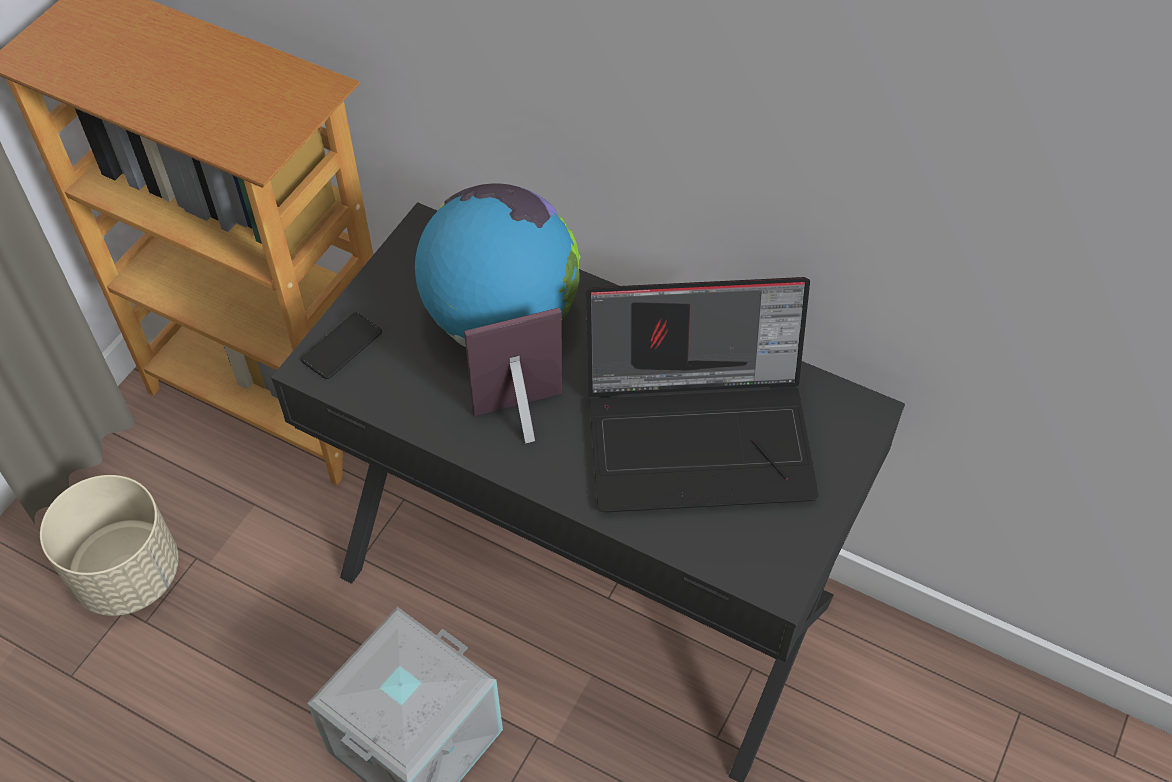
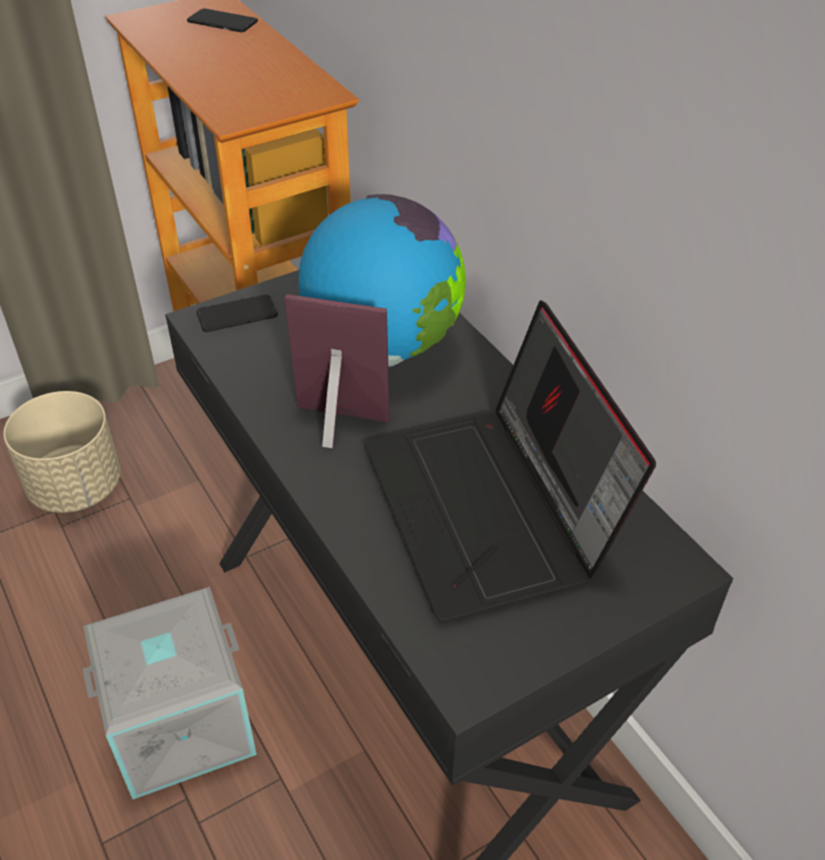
camera: 30 degrees right, 10 degrees down
(128, 27) = (222, 22): none -> phone
(702, 433) = (493, 510): laptop -> laptop turned 45 degrees clockwise

